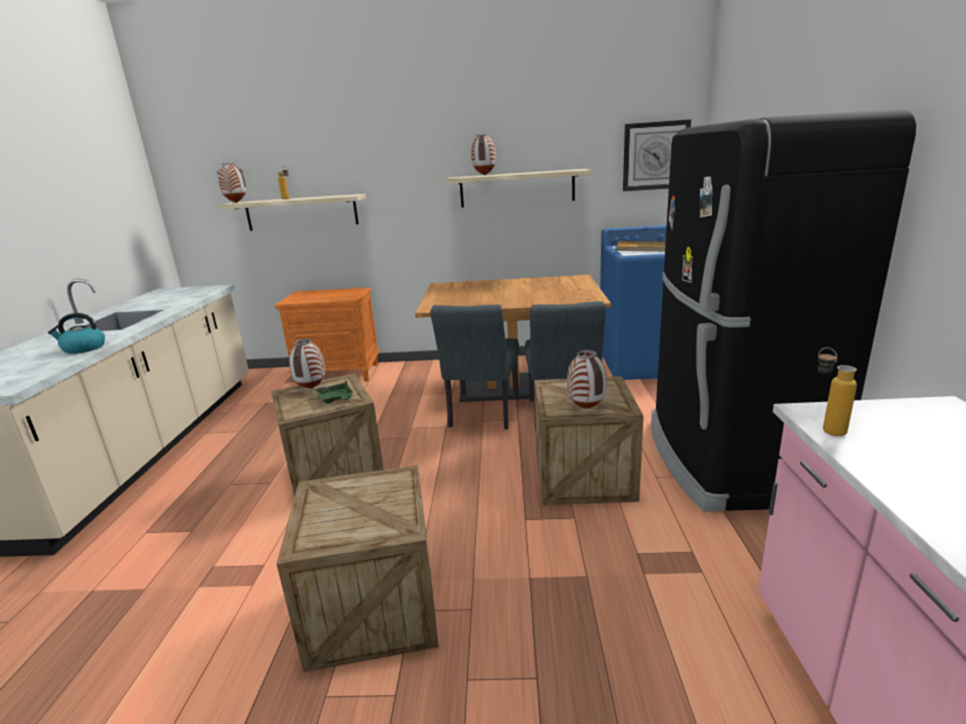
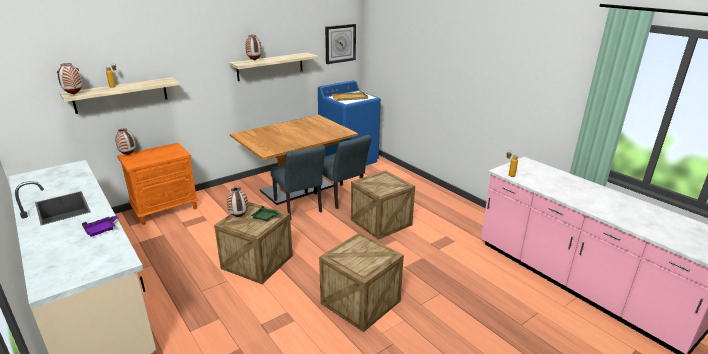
camera: 40 degrees left, 5 degrees up
(83, 349) = (102, 230): kettle -> purple tray
(587, 408) = (391, 188): vase -> vase (128, 154)
(727, 459) = (426, 197): black fridge -> none

